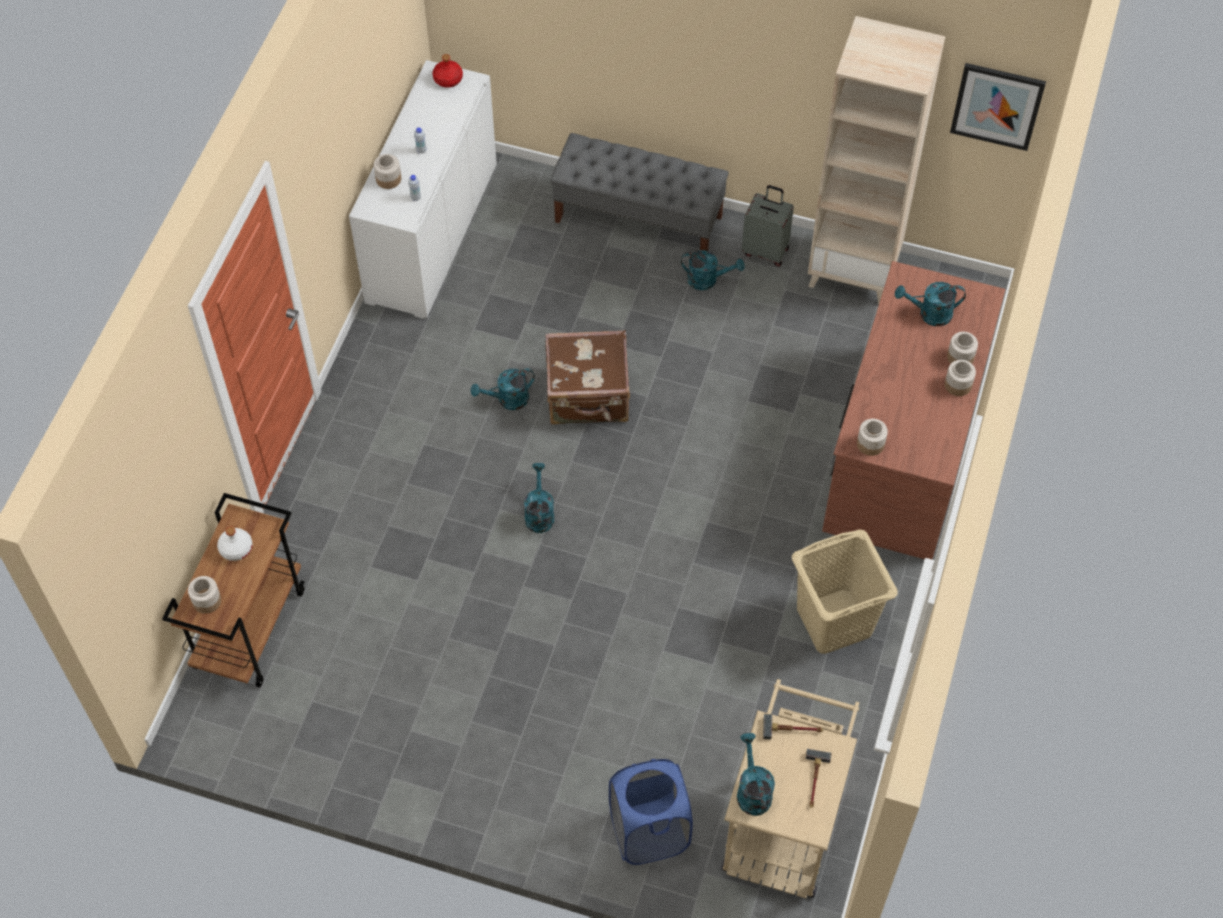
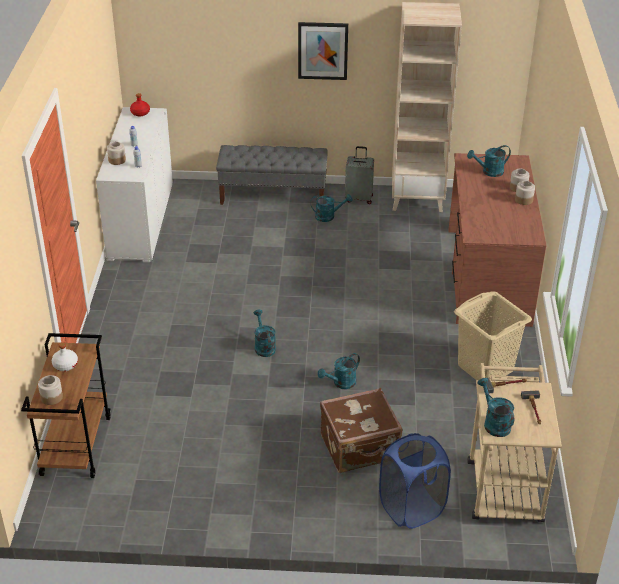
camera: 15 degrees left, 20 degrees down
(507, 400) = (220, 293): turquoise watering can -> turquoise watering can (341, 383)
(588, 396) = (274, 282): brown suitcase -> brown suitcase (360, 448)
(870, 444) = (484, 234): jar -> none
(997, 105) = (494, 51): picture -> picture (322, 50)

